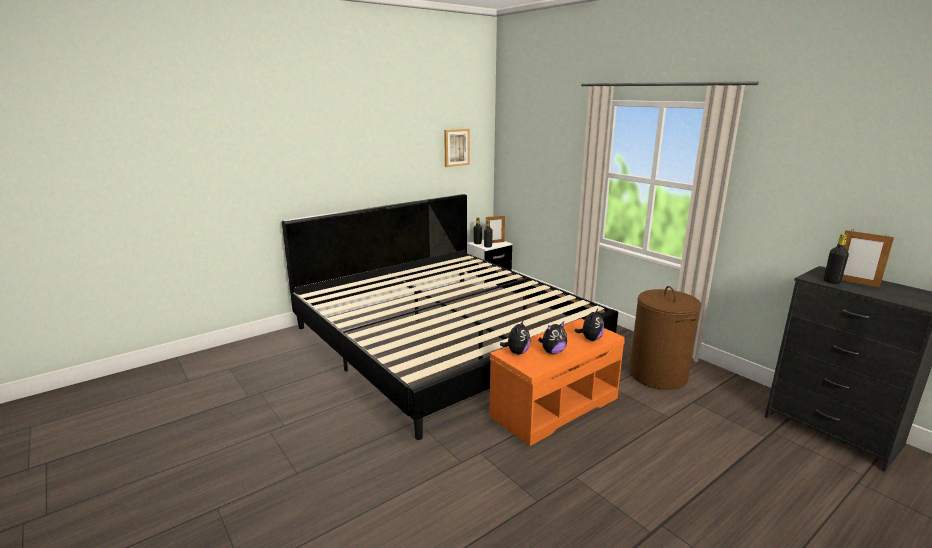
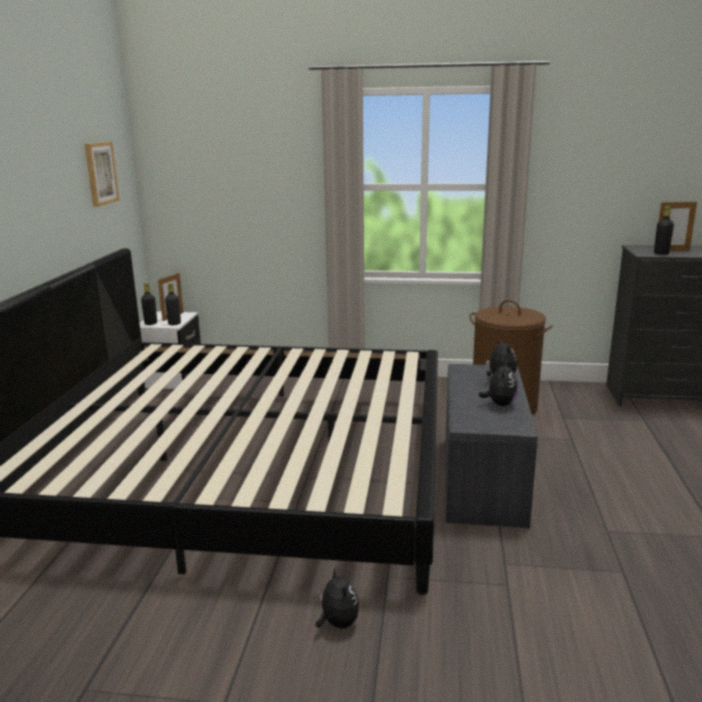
camera: 45 degrees left, 0 degrees up
(517, 352) = (473, 419): plush toy -> plush toy (337, 623)
(555, 406) = (480, 478): orange bench -> grey bench

